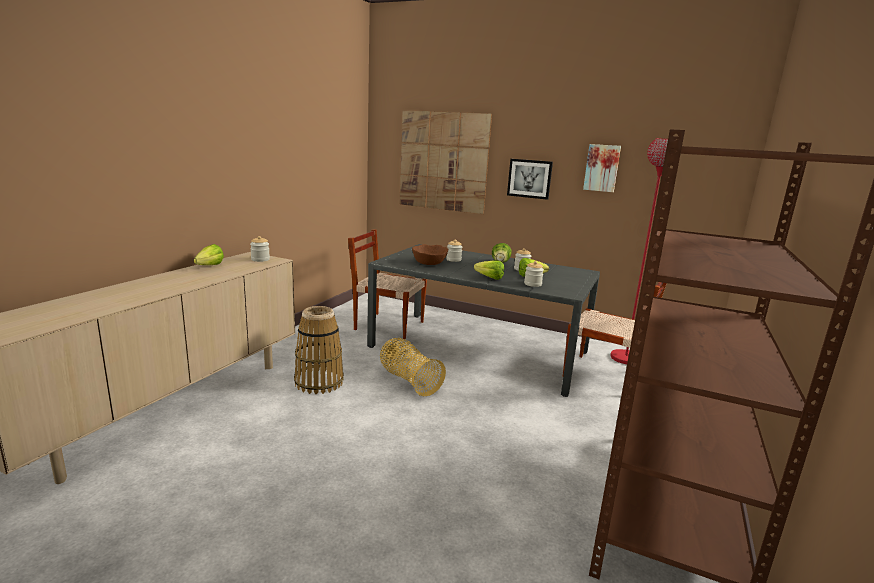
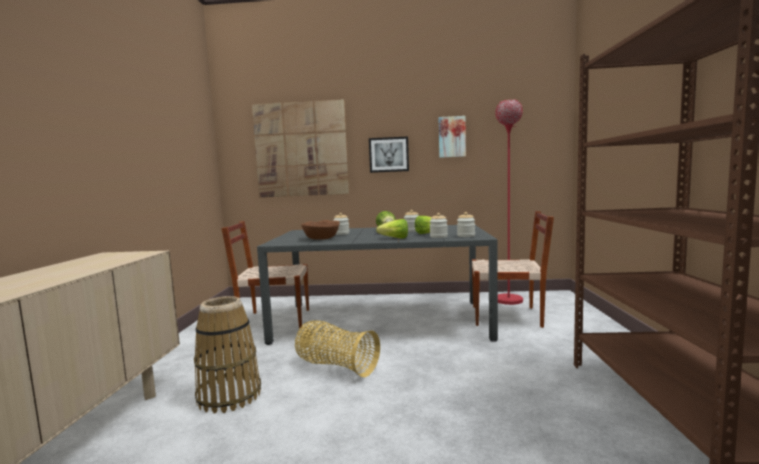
camera: 20 degrees left, 10 degrees down
(207, 267) = (47, 270): lettuce -> none
(260, 259) = (124, 255): jar -> jar (466, 236)

